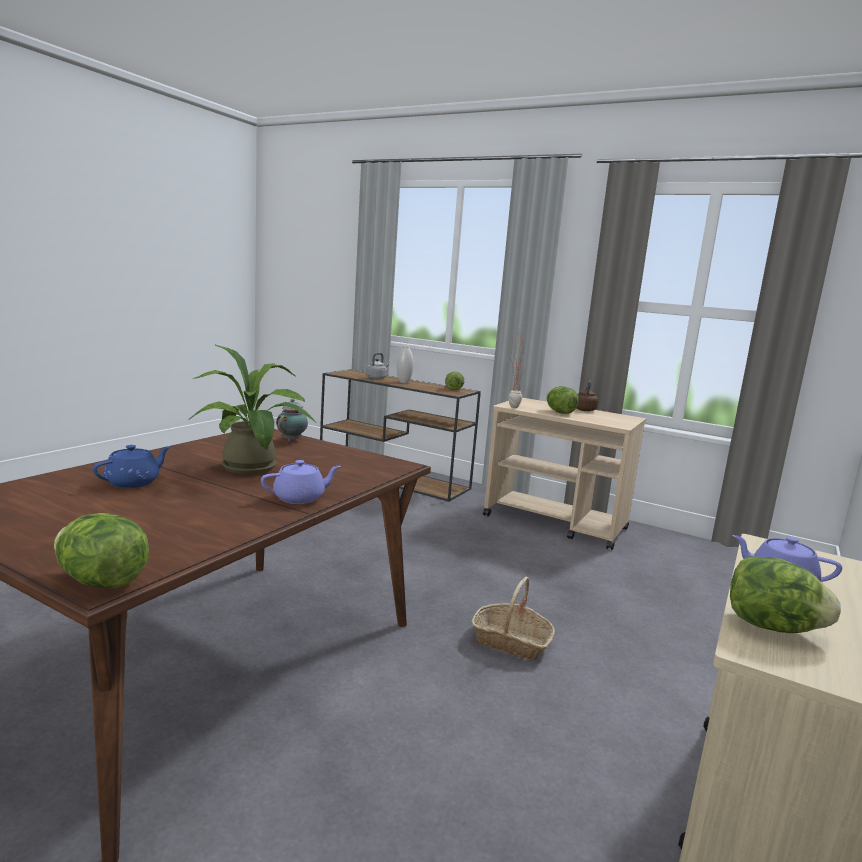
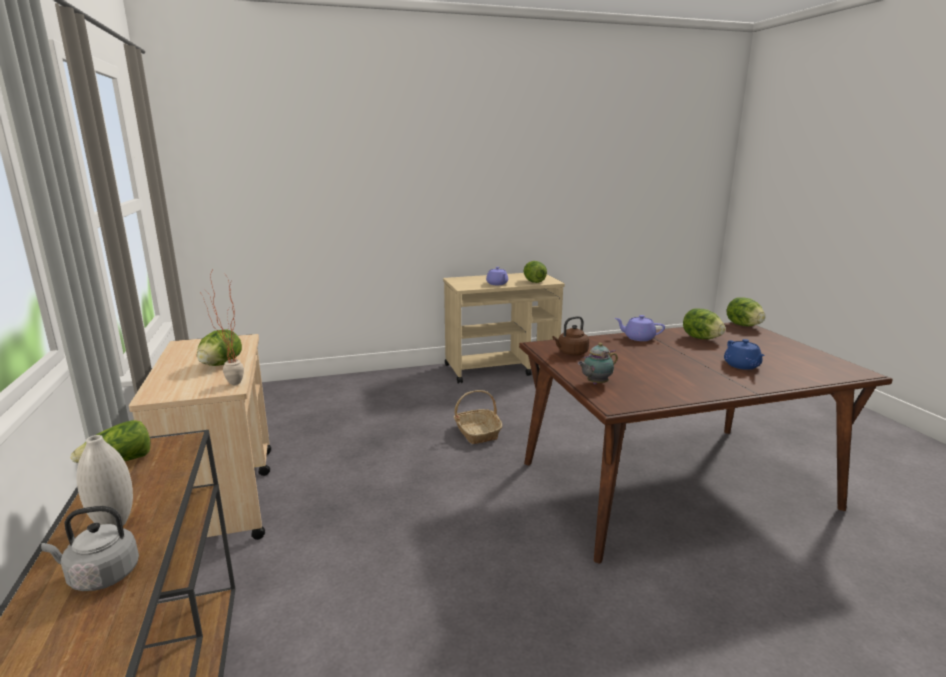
camera: 135 degrees left, 5 degrees up
(134, 482) = (742, 366): blue teapot -> blue teapot turned 90 degrees counterclockwise
(199, 519) = (701, 338): none -> lettuce
(252, 470) = (655, 360): potted plant -> none
(584, 409) = (171, 363): brown kettle -> brown kettle (571, 353)

